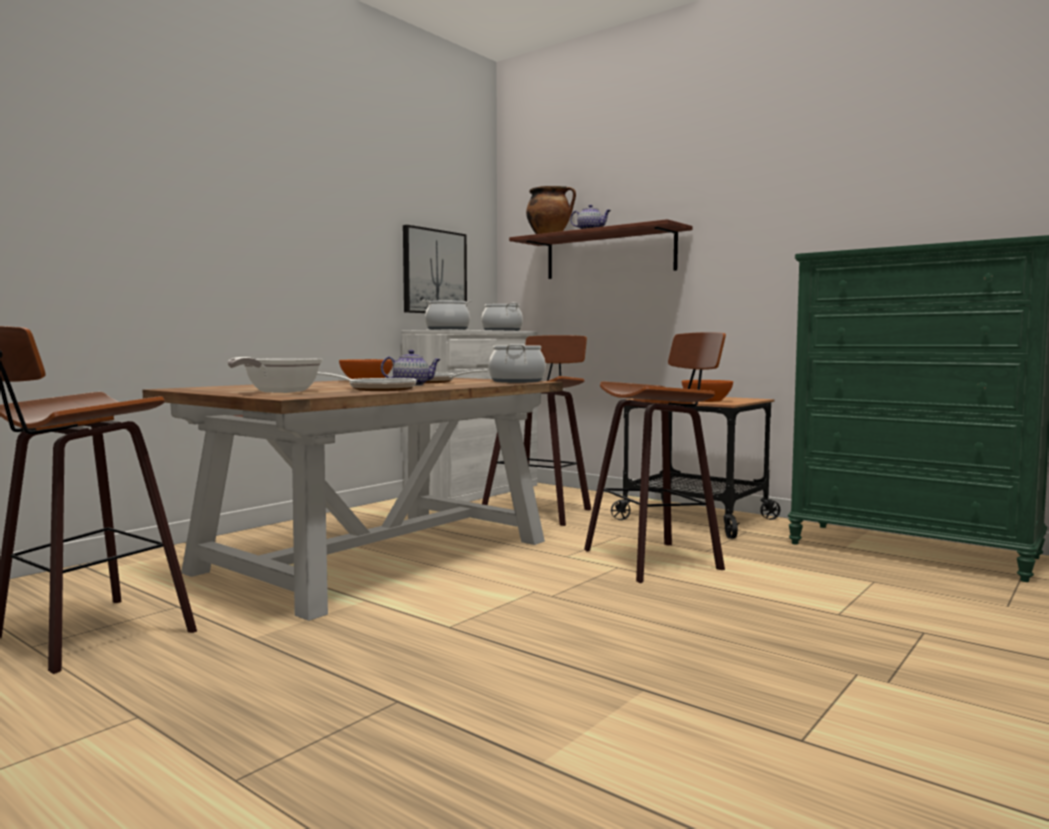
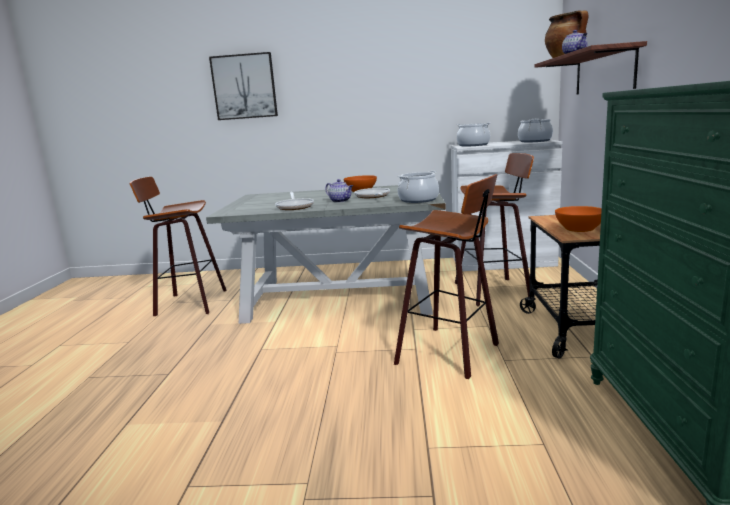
camera: 55 degrees right, 10 degrees up
(277, 392) = (250, 206): frying pan -> none
(375, 556) = (339, 297): brown dining table -> grey dining table
(434, 272) = (484, 98): picture -> picture (244, 86)

